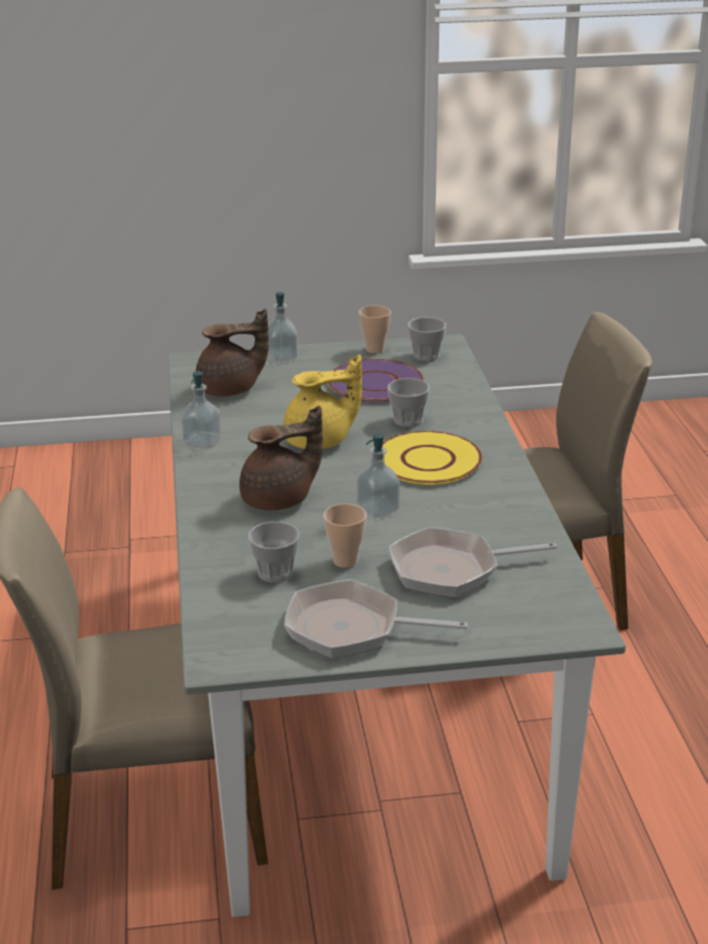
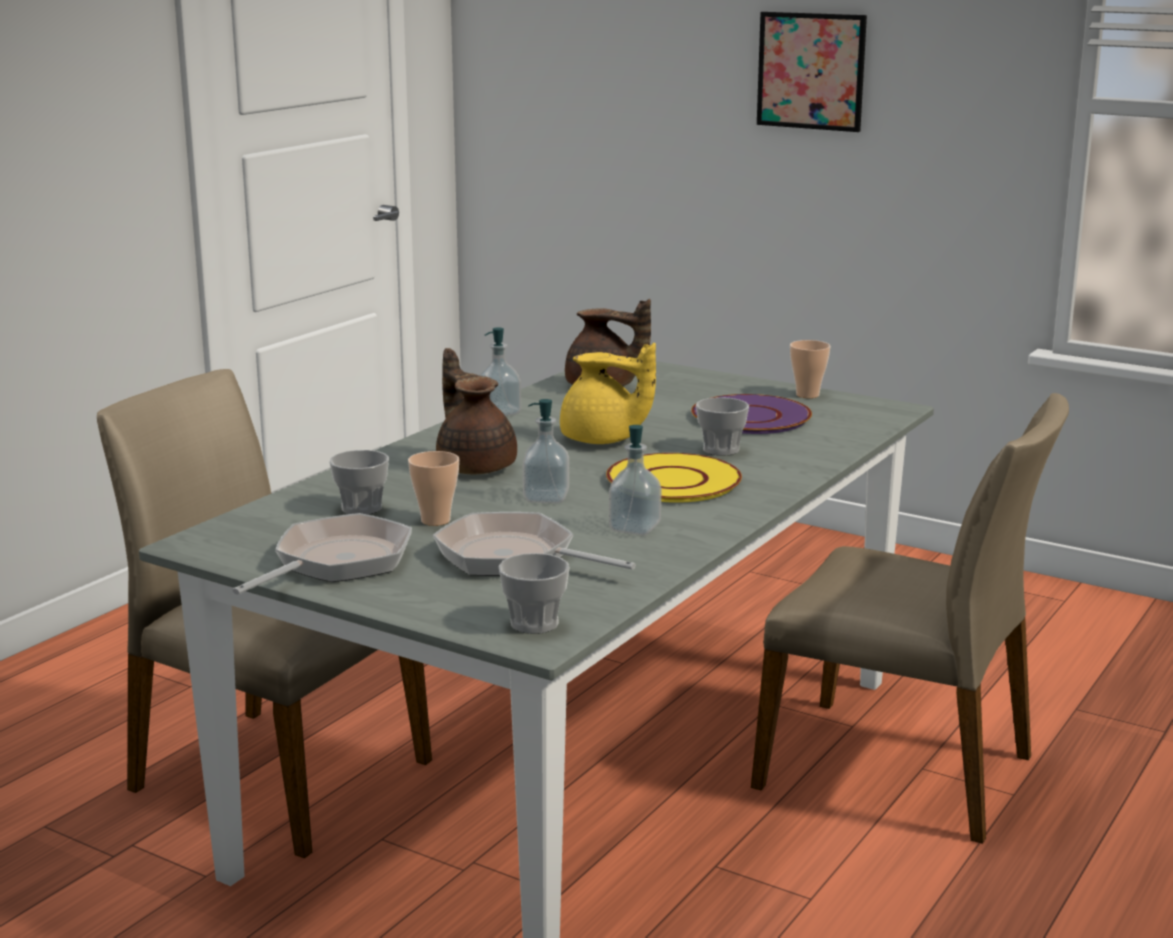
camera: 40 degrees right, 10 degrees down
(198, 62) = (811, 71): none -> picture
(279, 500) = (475, 466): brown teapot -> brown teapot turned 135 degrees counterclockwise
(282, 356) = (703, 378): soap dispenser -> soap dispenser (634, 528)
(352, 629) = (336, 563): frying pan -> frying pan turned 75 degrees clockwise
(426, 356) = (852, 411): cup -> cup (534, 623)

